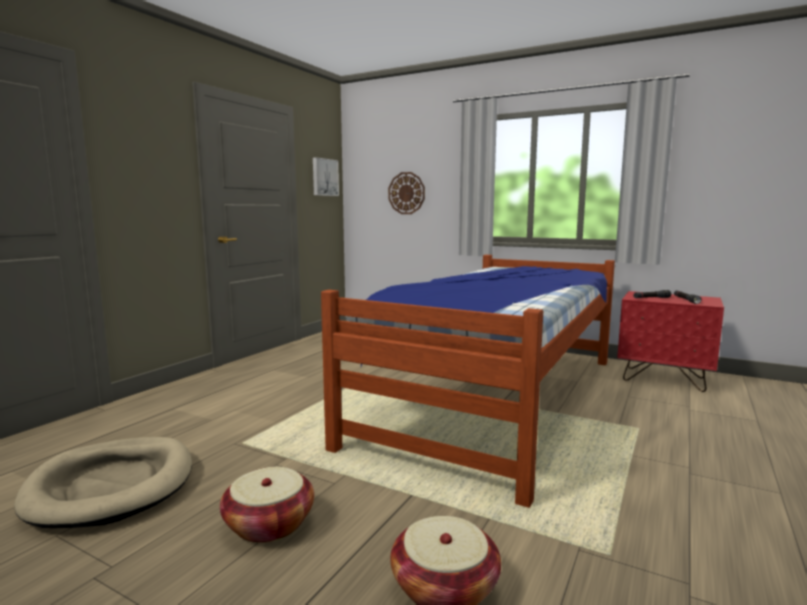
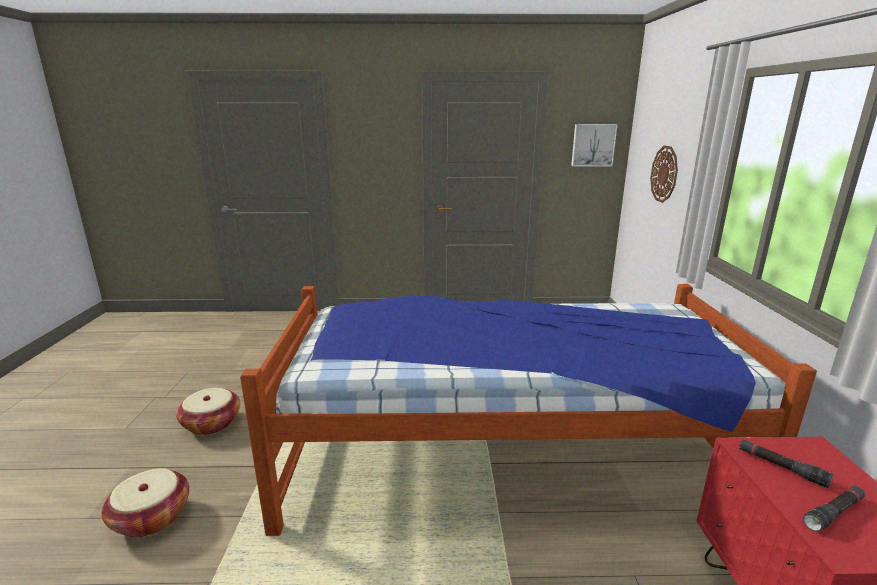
camera: 60 degrees right, 10 degrees up
(112, 486) = (239, 360): beige dog bed -> none

